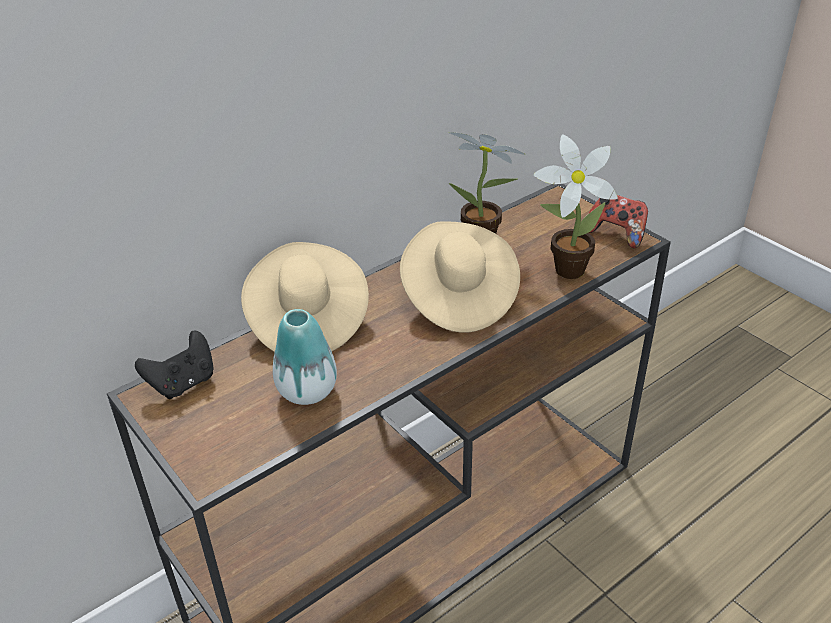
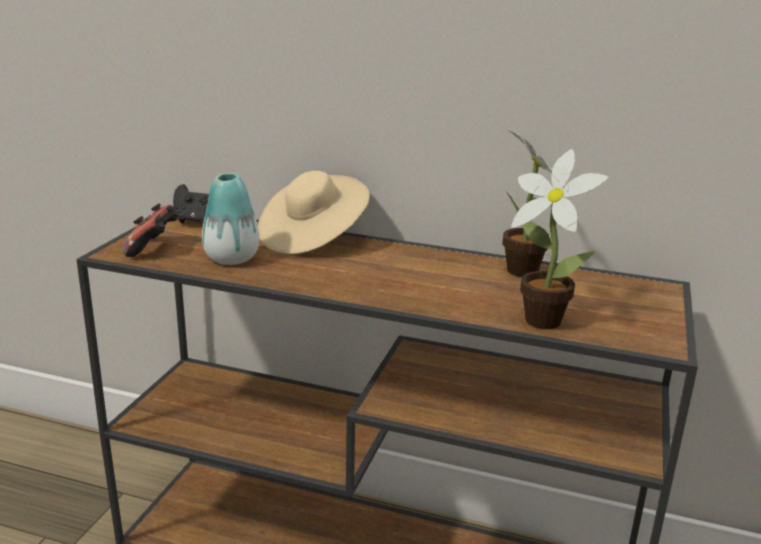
camera: 55 degrees right, 15 degrees down
(458, 298) = (420, 281): beige hat -> none
(616, 234) = (651, 331): game controller -> game controller (154, 248)

